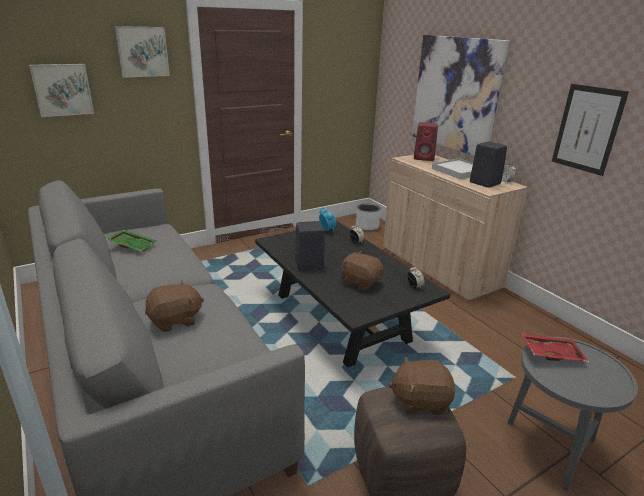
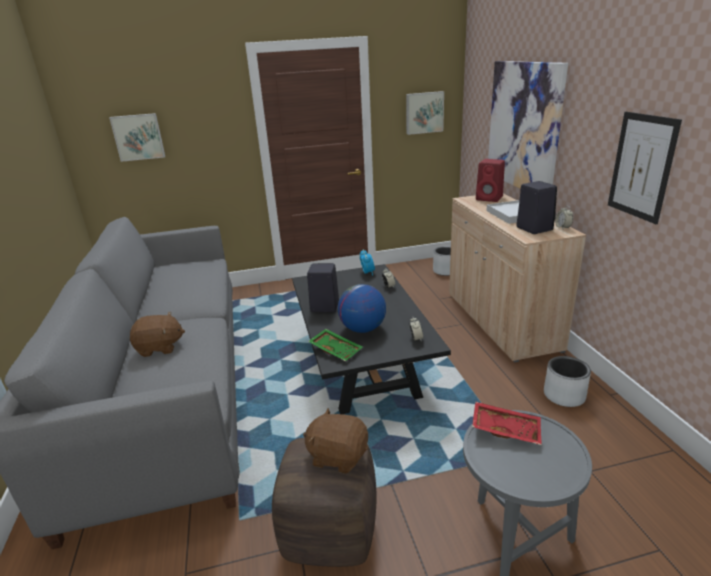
camera: 20 degrees right, 0 degrees up
(133, 245) = (174, 277): green tray -> green tray (336, 349)
(142, 51) = (206, 99): picture -> picture (424, 112)
(360, 282) = (362, 329): brown plush toy -> globe
(522, 324) = (564, 395): none -> grey planter

